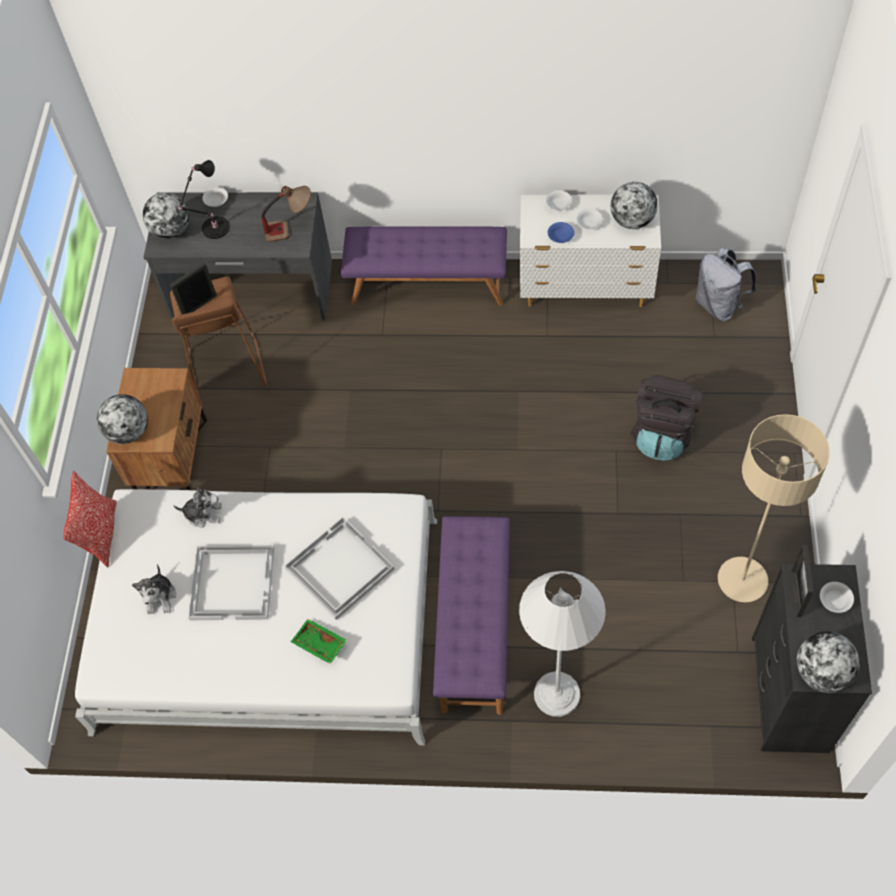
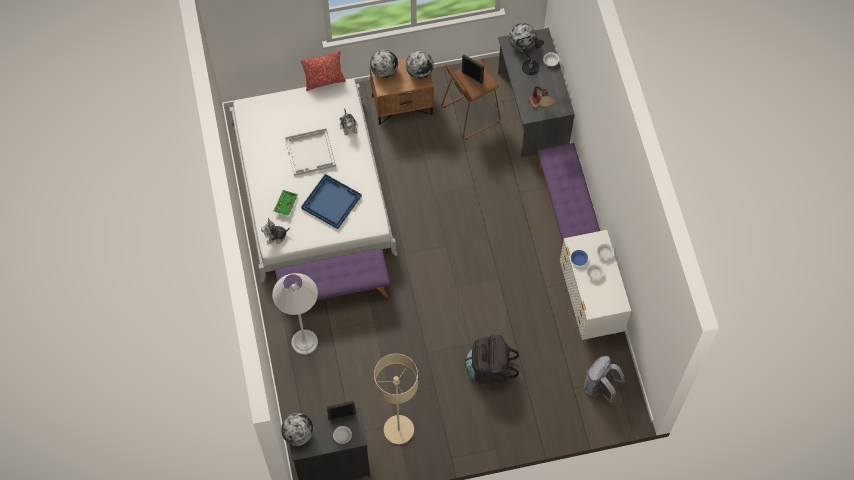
camera: 70 degrees right, 5 degrees up
(160, 597) = (295, 121): plush toy -> plush toy (275, 236)
(338, 569) = (331, 201): white tray -> blue tray
(632, 221) = (604, 299): globe -> globe (419, 72)

